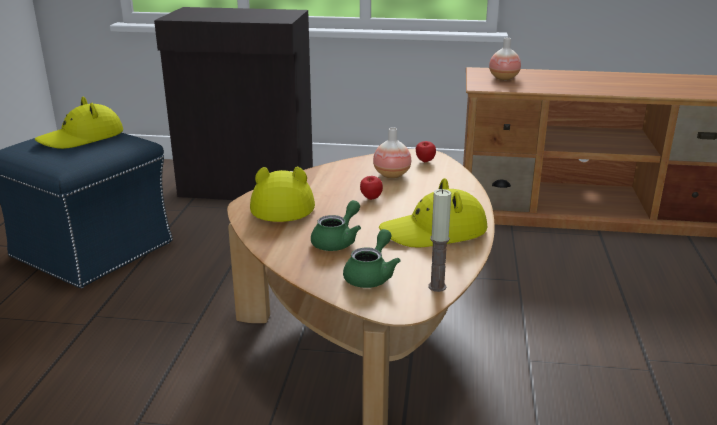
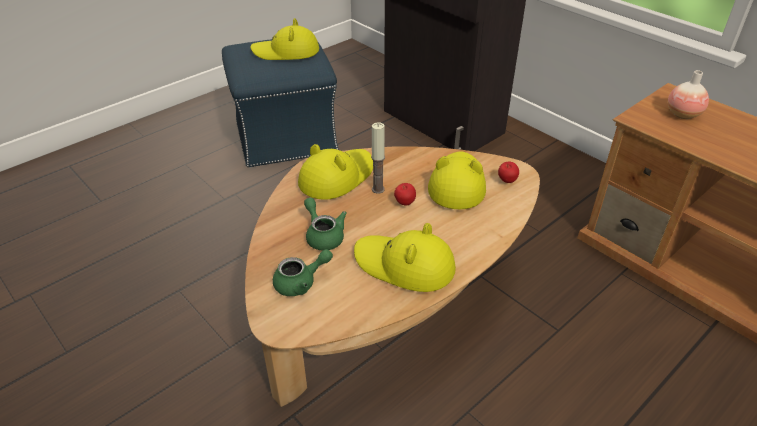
camera: 40 degrees right, 15 degrees up
(337, 241) = (323, 235): green teapot -> green teapot turned 105 degrees counterclockwise
(391, 175) = (457, 184): vase -> yellow hat
(437, 287) = (329, 322): candle -> candle (378, 189)

